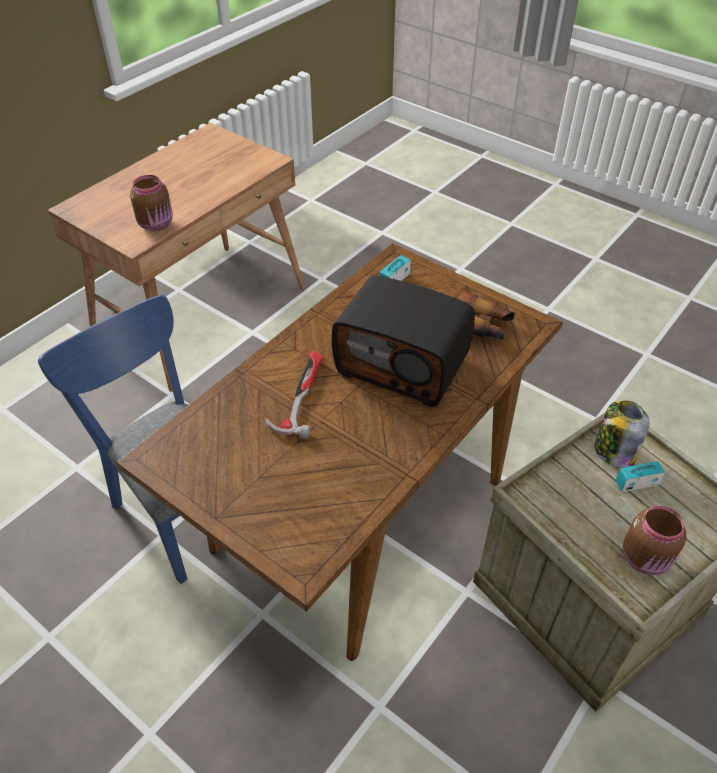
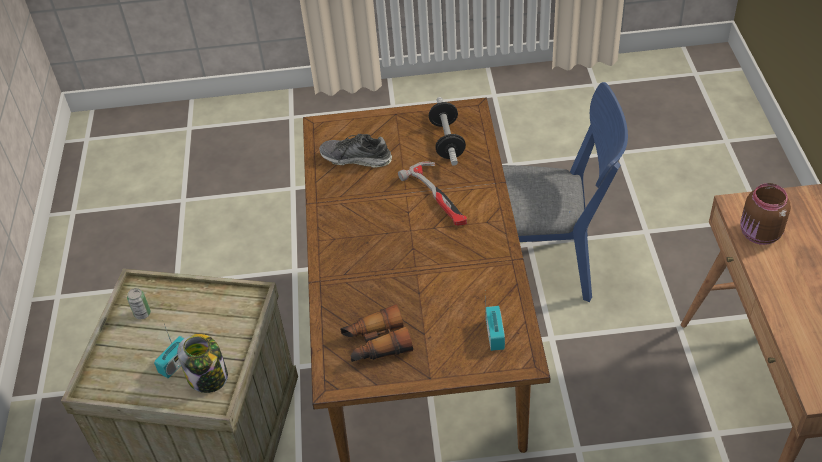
camera: 140 degrees right, 0 degrees up
(219, 442) = (447, 141): none -> dumbbell
(317, 494) = (356, 158): none -> shoe
(403, 364) = (398, 267): radio -> none
(646, 559) = (142, 314): brown jar -> can

